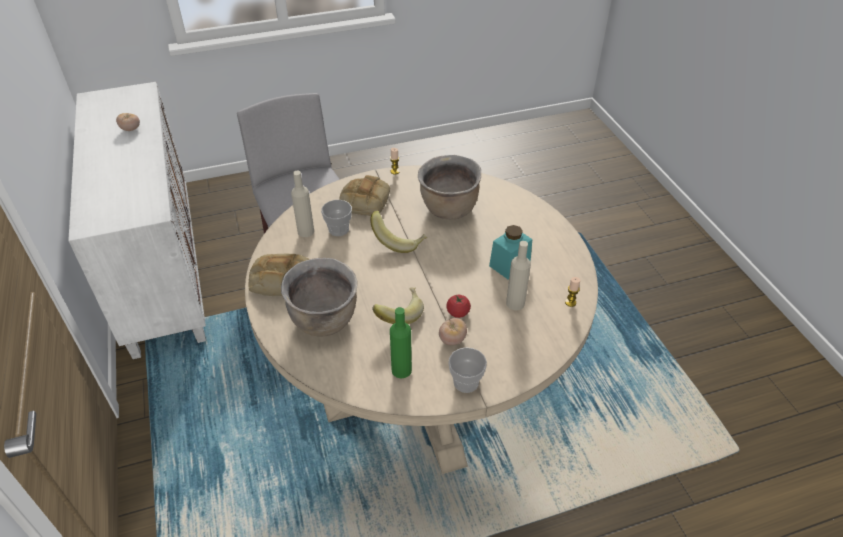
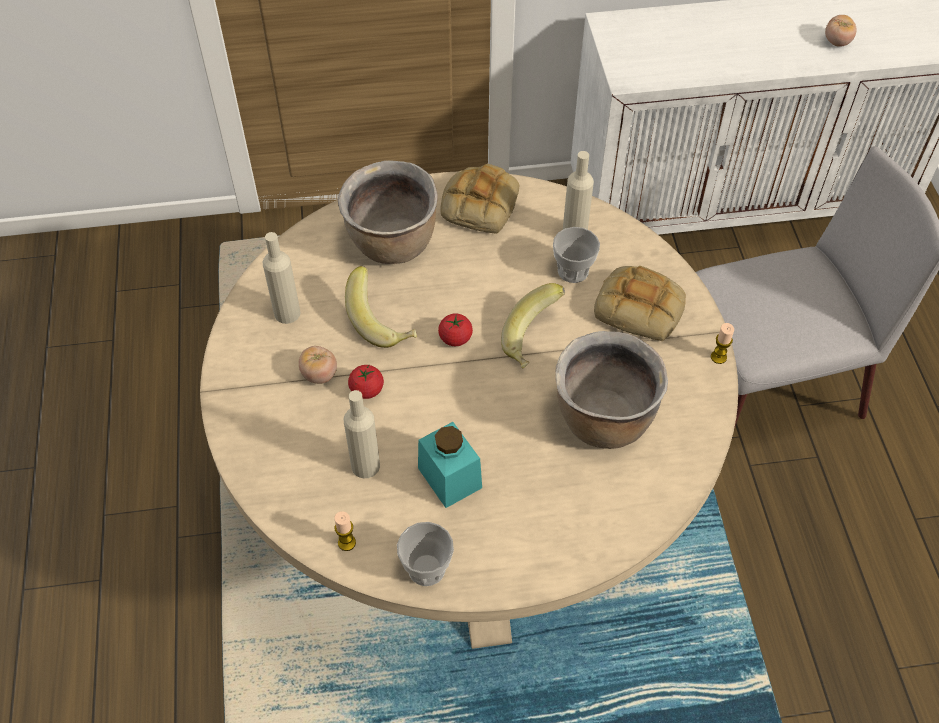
camera: 100 degrees right, 10 degrees up
(401, 370) = (287, 313): green bottle -> beige bottle
(405, 276) = (455, 338): none -> tomato
(466, 382) = (244, 377): cup -> cup (426, 569)

